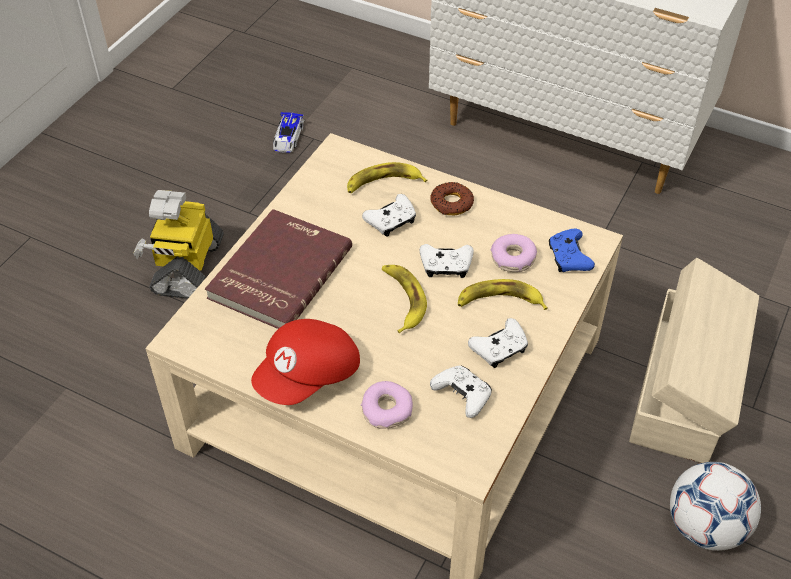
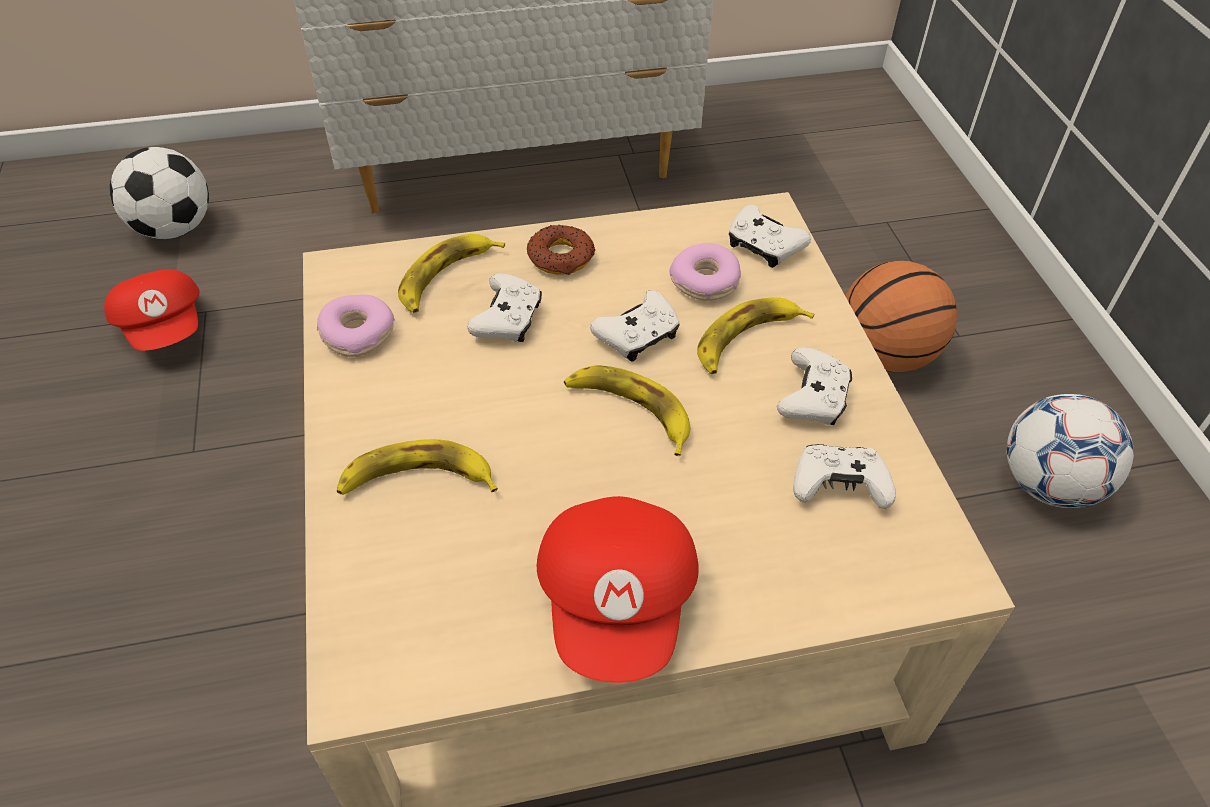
camera: 40 degrees left, 0 degrees up
(187, 266) = (158, 578): toy robot -> none
(278, 272) = (417, 479): red book -> banana
(288, 137) = (166, 327): toy car -> red cap
(336, 80) = (174, 229): none -> football
(387, 410) = (772, 573): donut -> donut (357, 333)
(568, 258) = (763, 246): blue game controller -> white game controller
(685, 388) = (885, 355): beige storage box -> basketball

